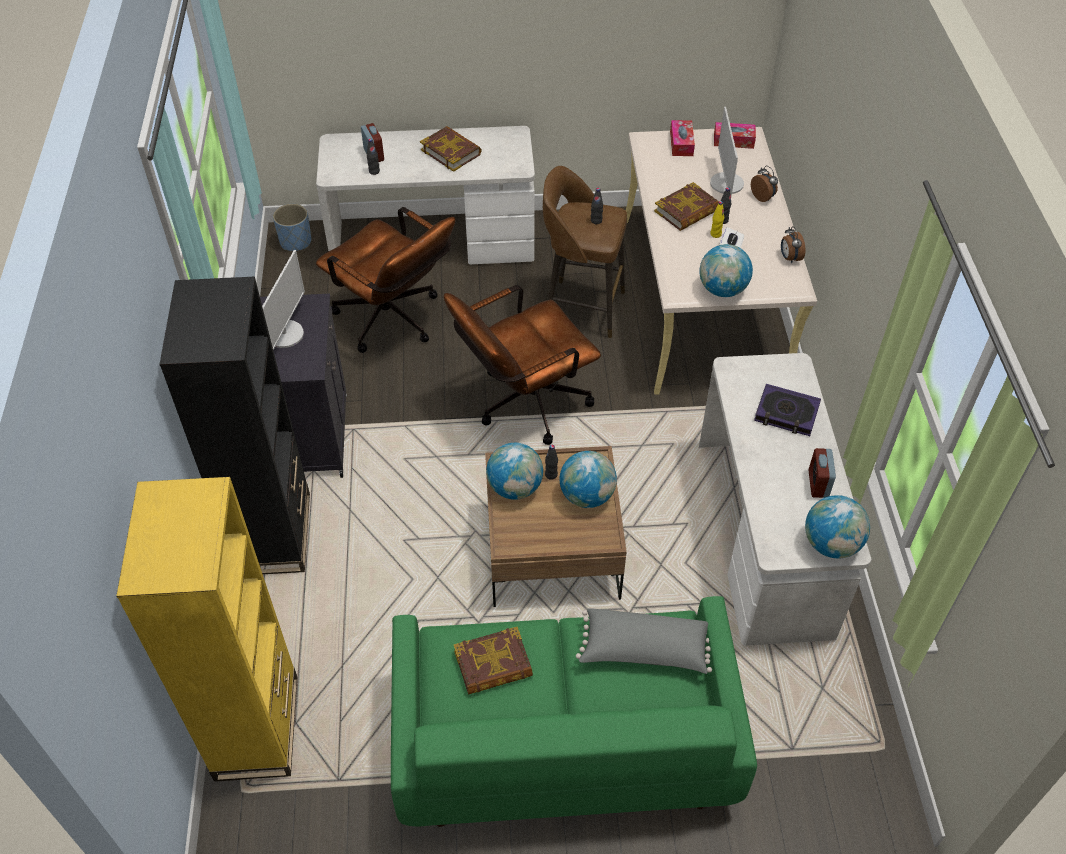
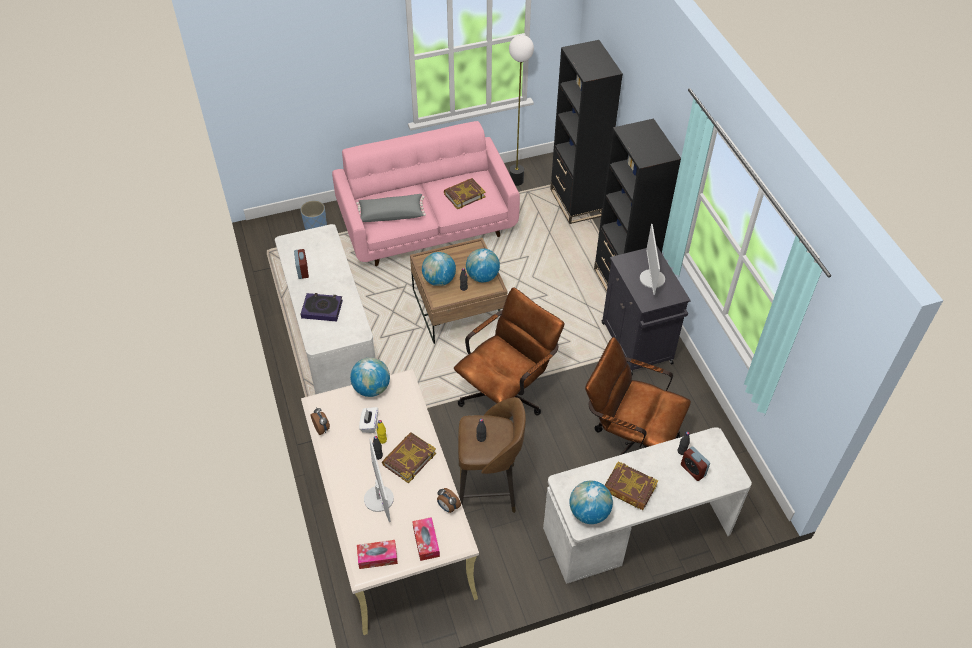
camera: 165 degrees right, 0 degrees up
(257, 727) = (576, 202): yellow bookcase -> black bookcase
(295, 242) = (751, 503): blue planter -> blue planter (315, 226)
(348, 820) = (516, 180): none -> floor lamp
(563, 740) = (427, 225): green sofa -> pink sofa
(763, 197) = (346, 489): alarm clock -> alarm clock (448, 507)
(831, 544) = (296, 241): globe -> globe (589, 512)

